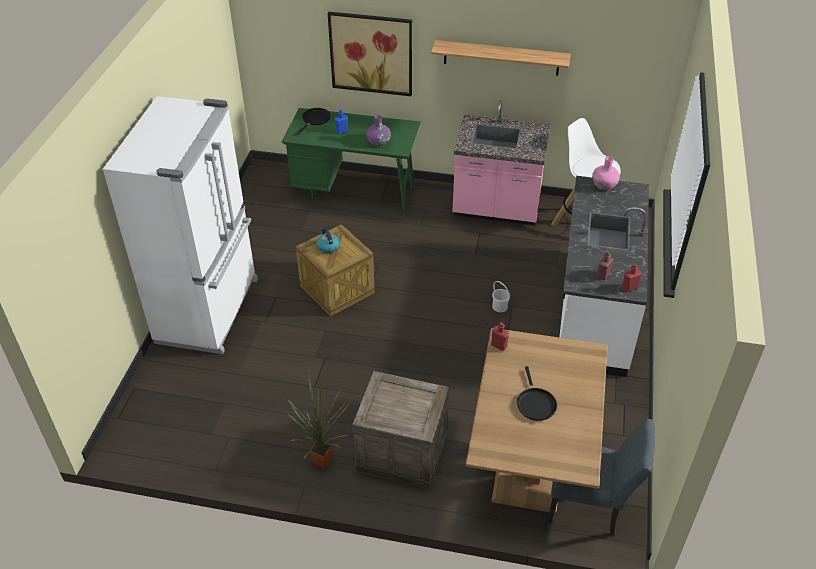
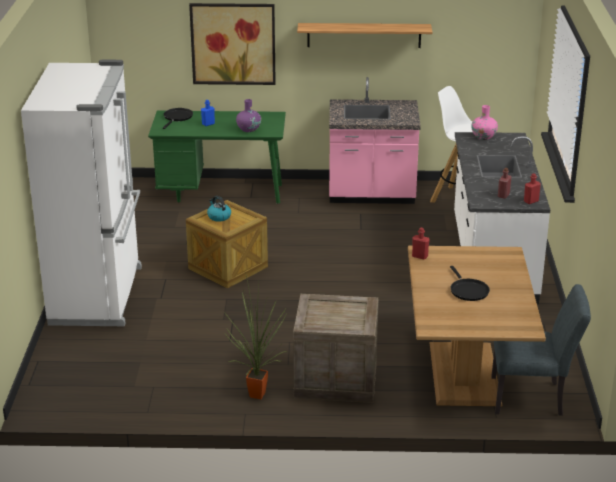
camera: 10 degrees left, 15 degrees down
(500, 306) = (398, 265): white bucket -> none

